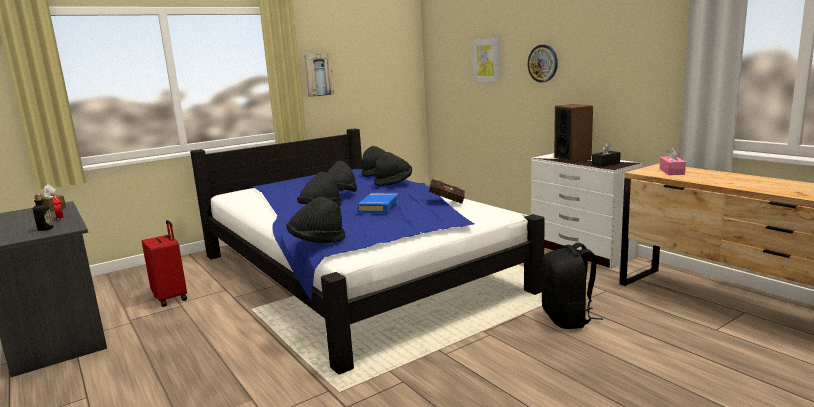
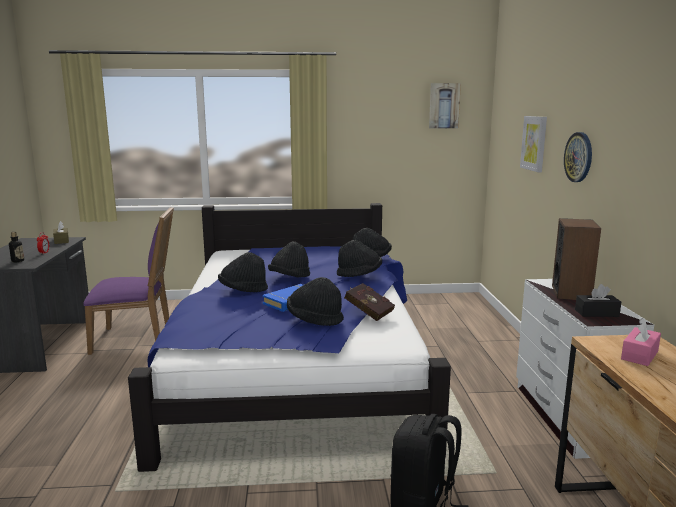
camera: 30 degrees right, 0 degrees up
(171, 298) = (137, 339): red suitcase -> purple chair
(317, 241) = (174, 328): black hat -> black hat (314, 320)
(318, 75) = (352, 141): picture -> picture (444, 106)

